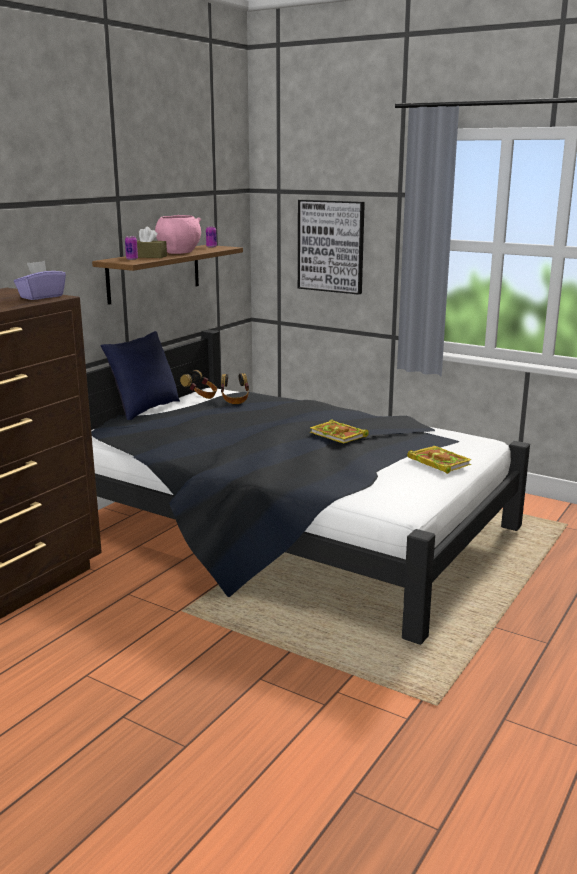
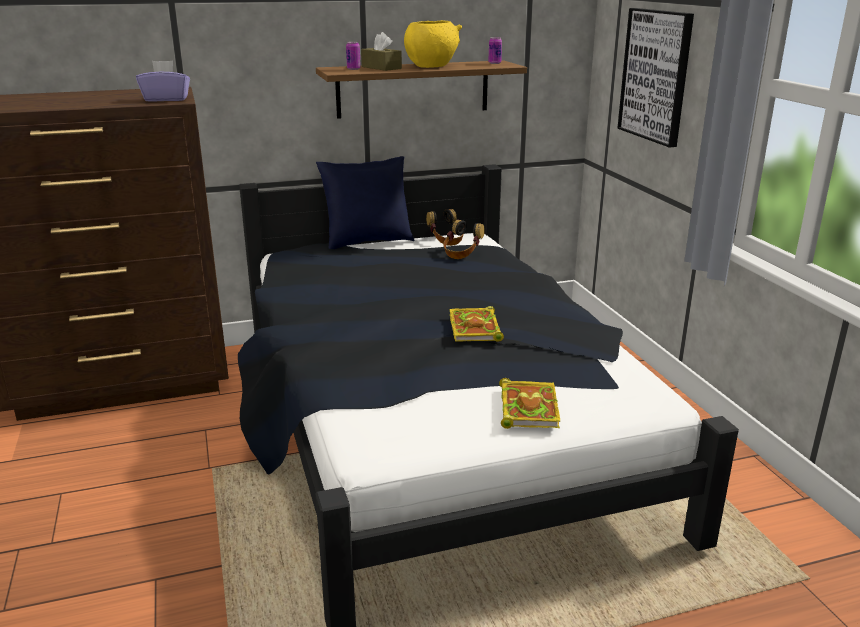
camera: 40 degrees right, 5 degrees up
(179, 252) = (431, 66): pink bowl -> yellow bowl

